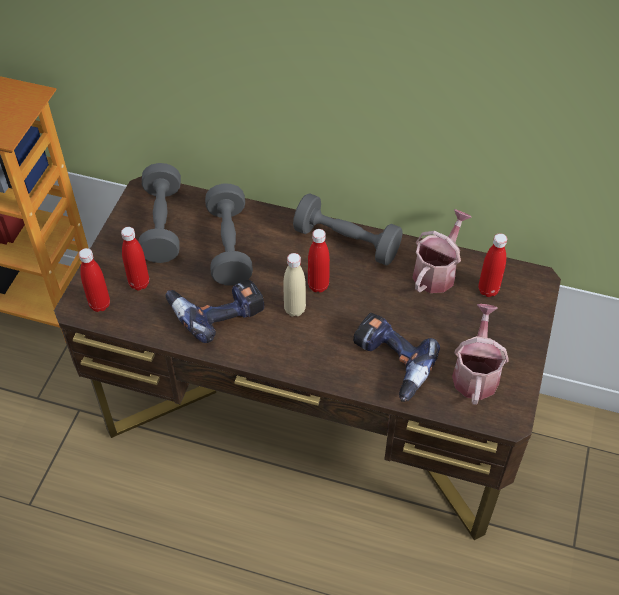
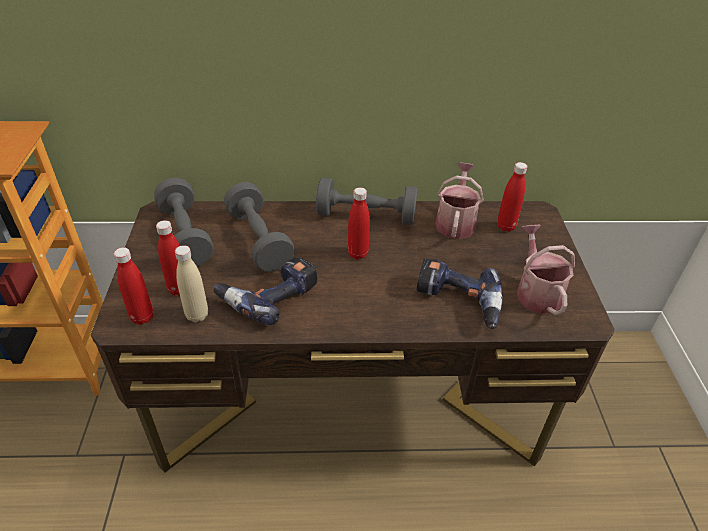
camera: 20 degrees left, 10 degrees down
(295, 309) = (345, 278): beige bottle -> beige bottle (197, 315)

